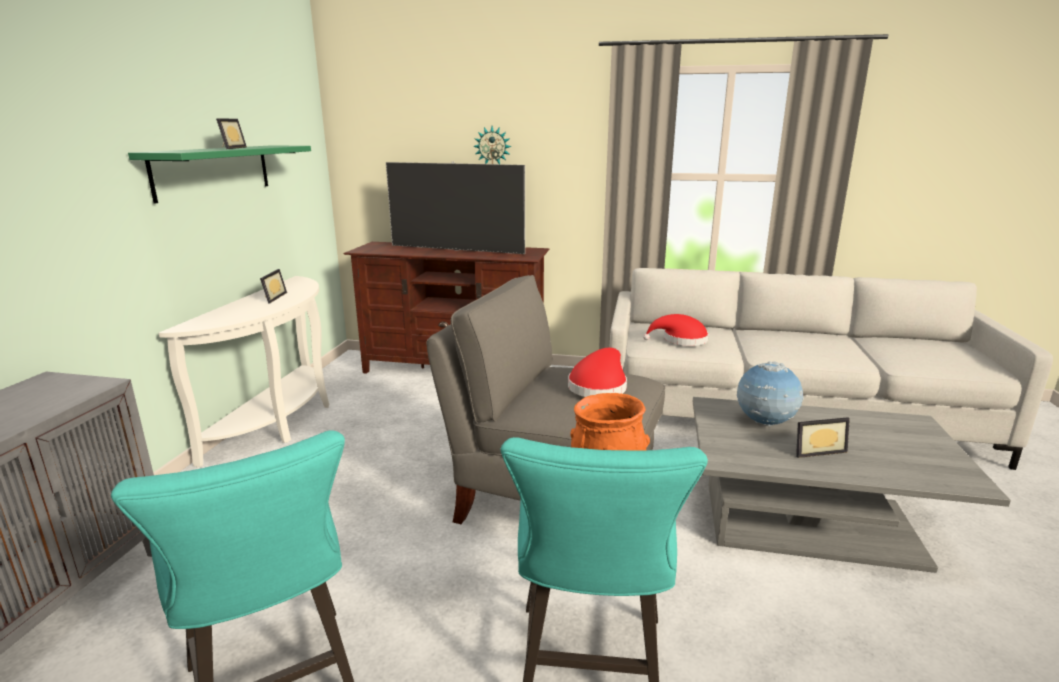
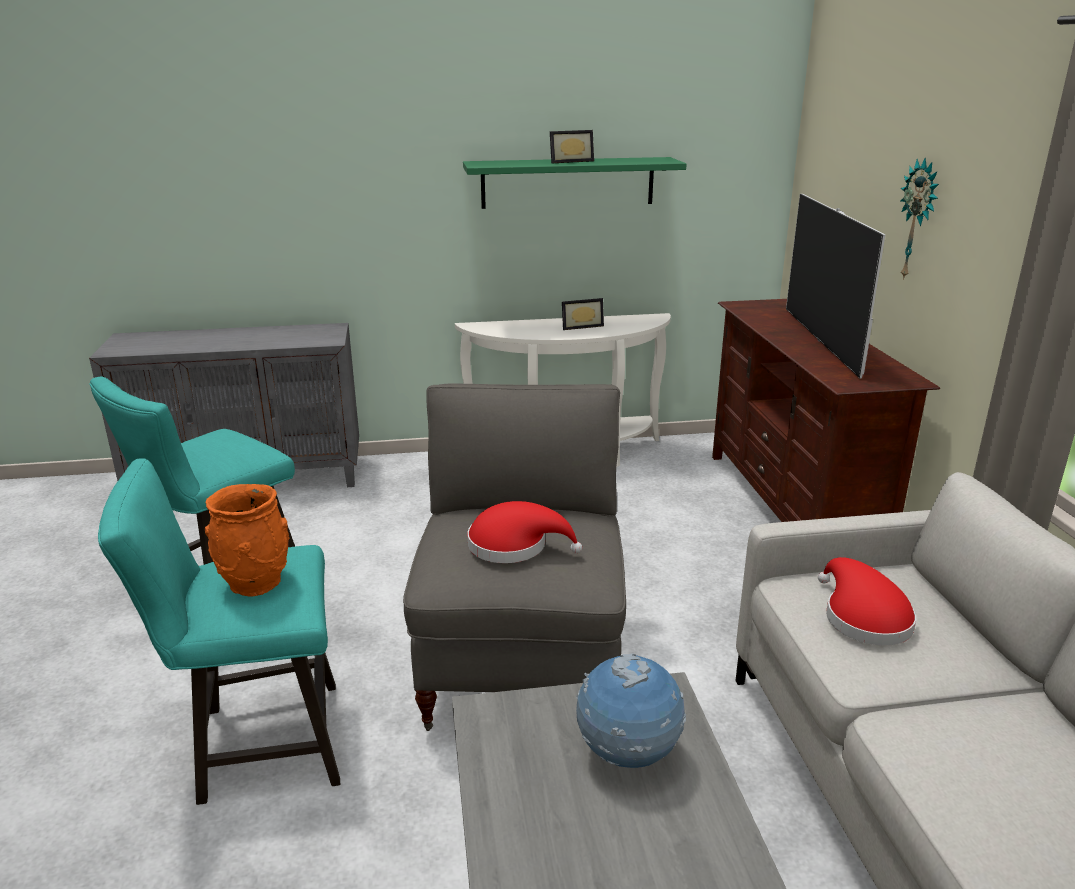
camera: 70 degrees right, 5 degrees up
(816, 450) = (563, 819): picture frame -> none

